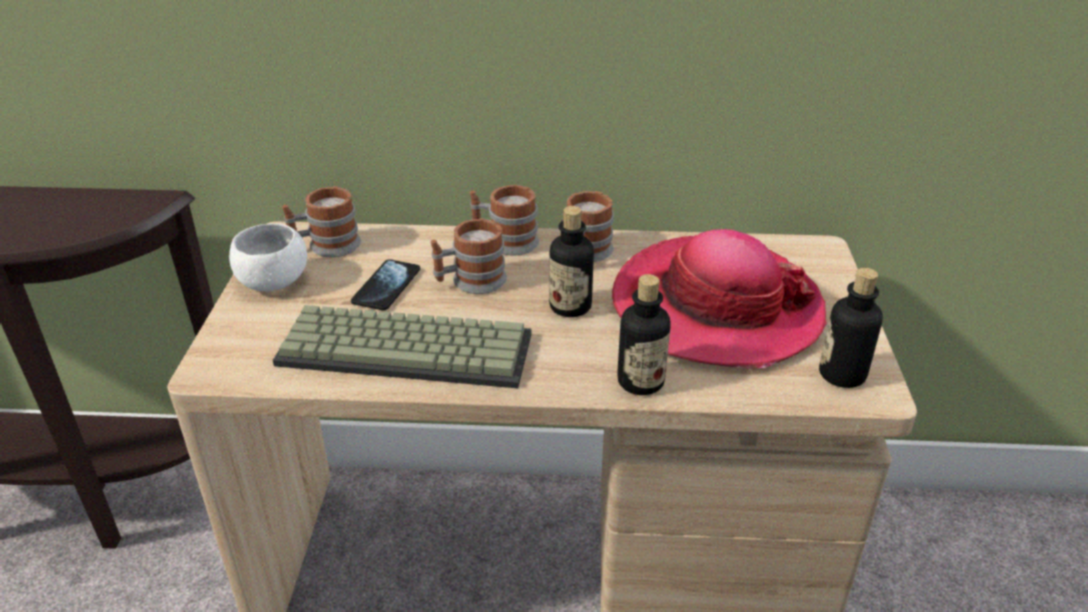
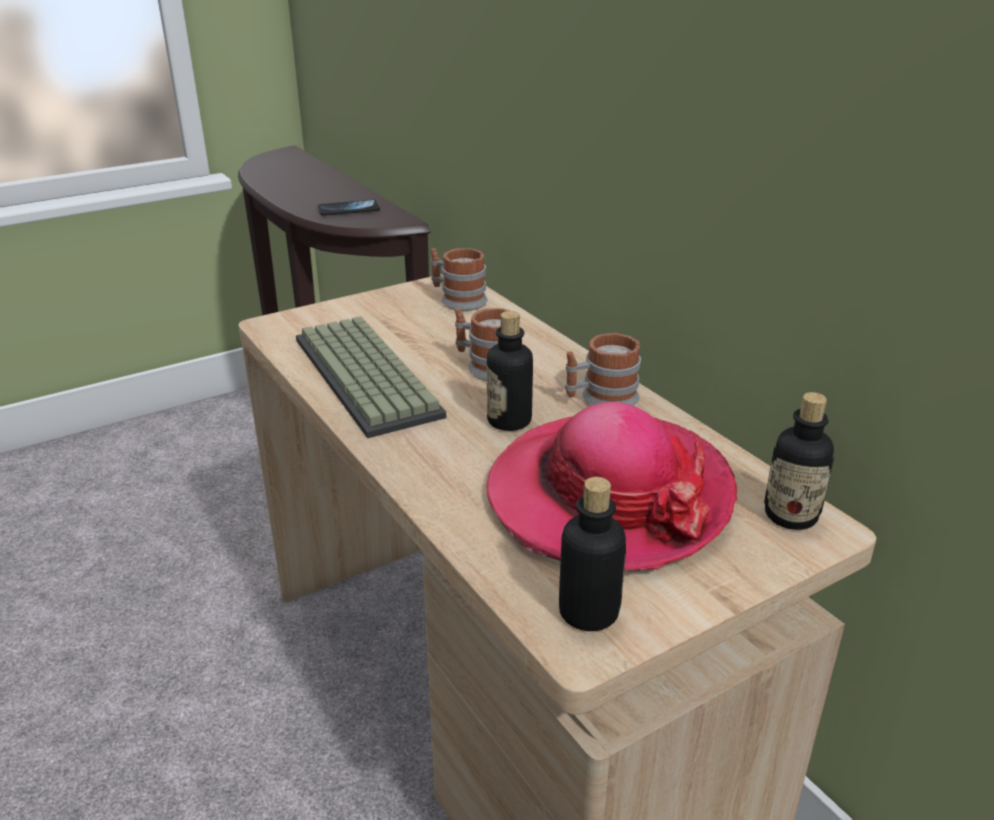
camera: 55 degrees right, 5 degrees down
(273, 282) = (390, 302): white bowl -> none
(386, 286) = (436, 339): phone -> phone (349, 209)
(505, 241) = (565, 358): mug -> none
(640, 381) = (439, 492): bottle -> bottle (790, 515)

